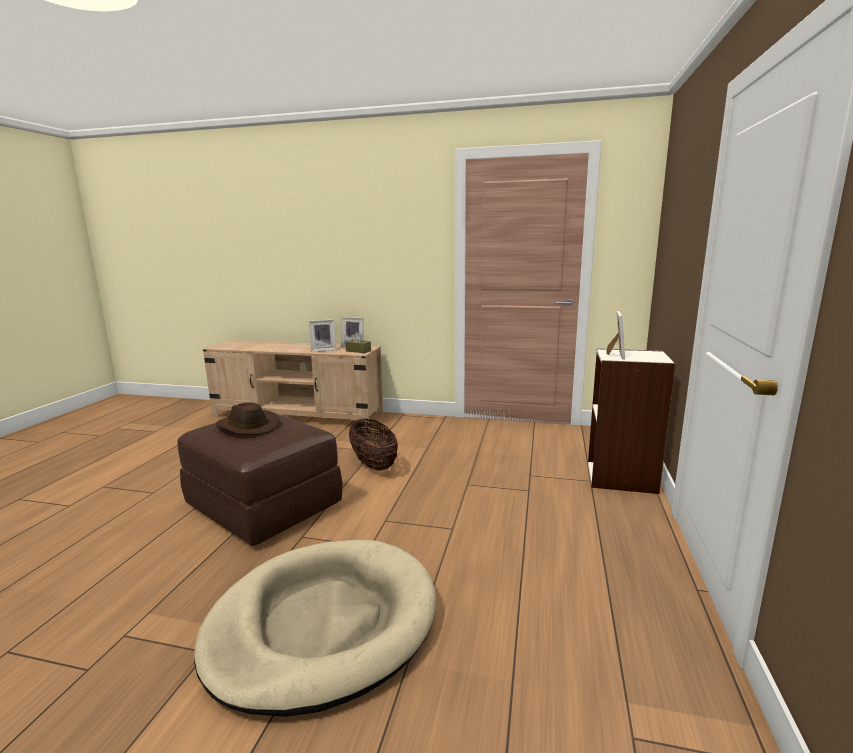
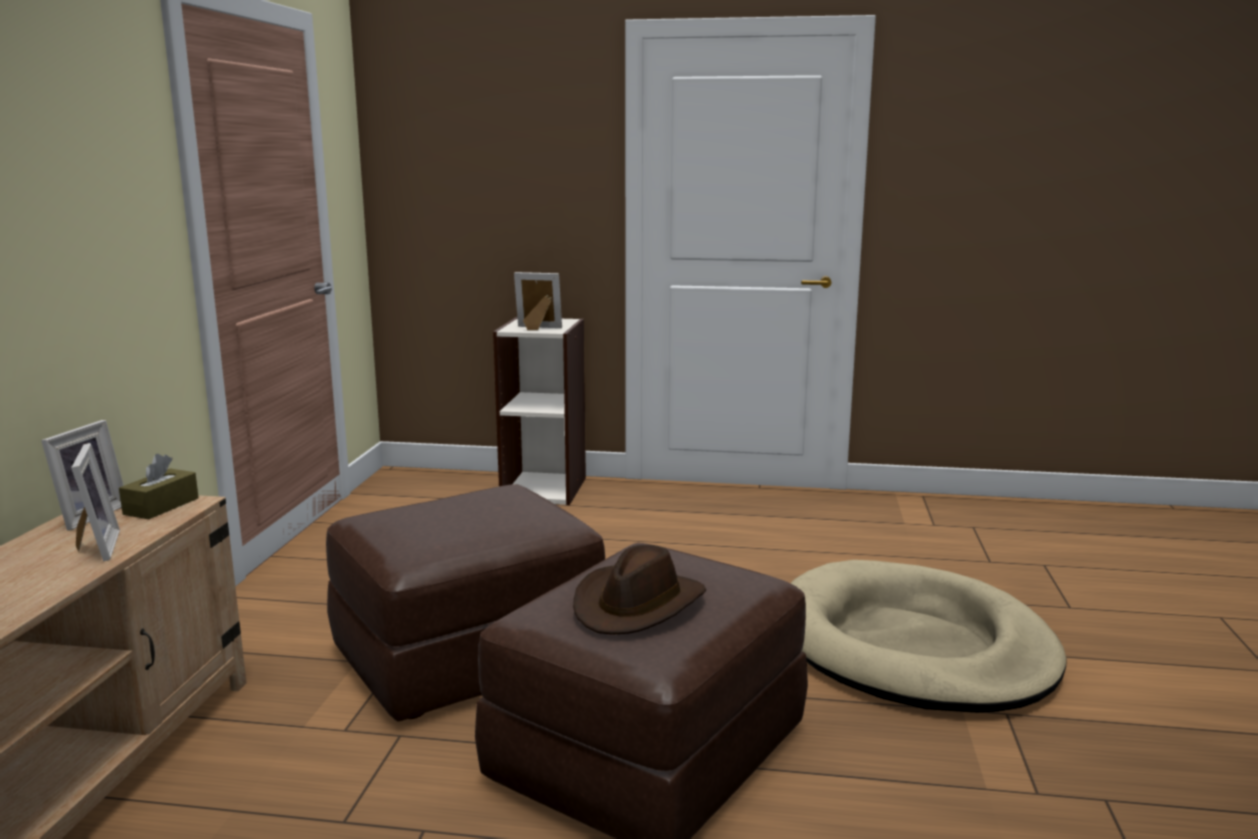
camera: 95 degrees left, 0 degrees up
(373, 464) = (468, 656): basket -> brown ottoman

